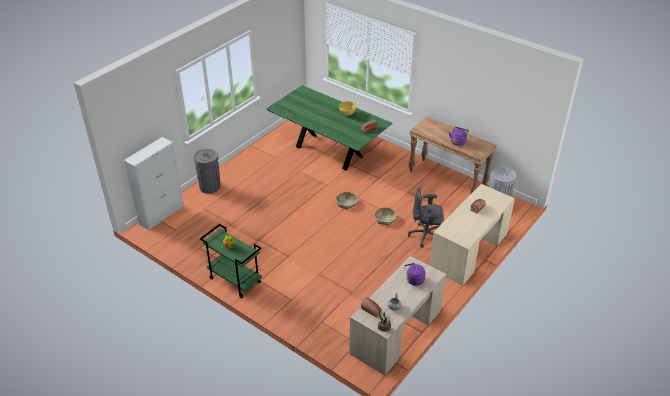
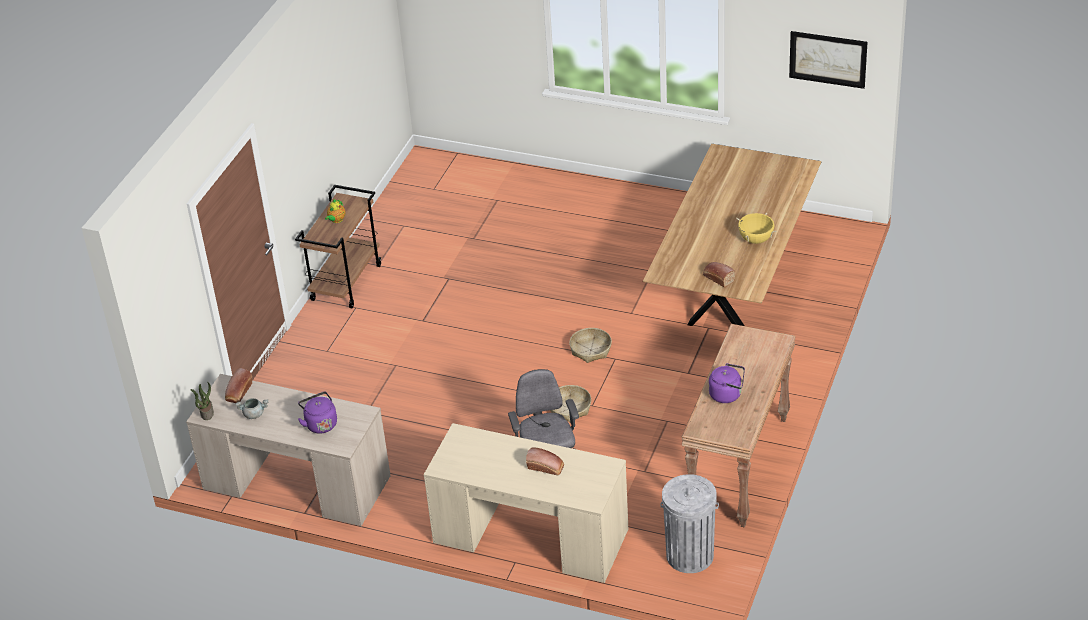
camera: 75 degrees right, 0 degrees up
(162, 214) = (462, 164): white cabinet -> none
(210, 187) = (554, 187): grey trash can -> none
(234, 280) = (346, 282): green cart -> brown cart
(288, 37) = (828, 59): none -> picture
(328, 151) = (734, 288): green dining table -> brown dining table

